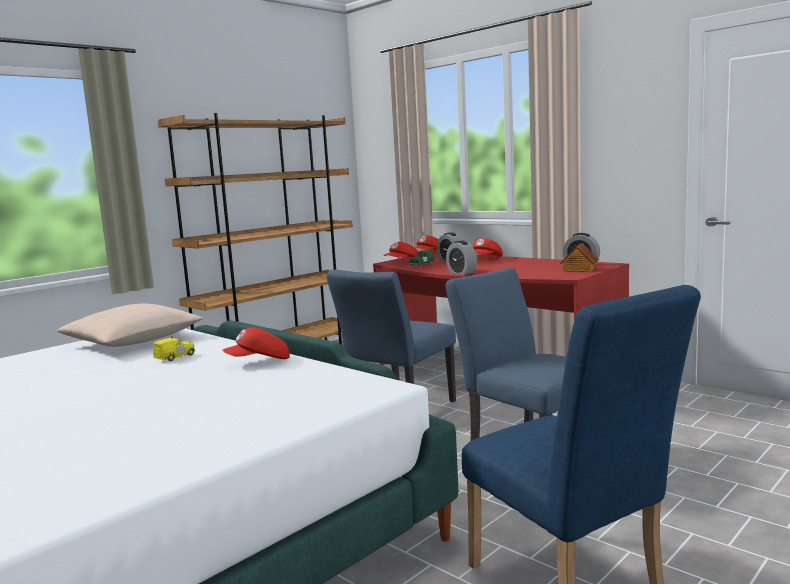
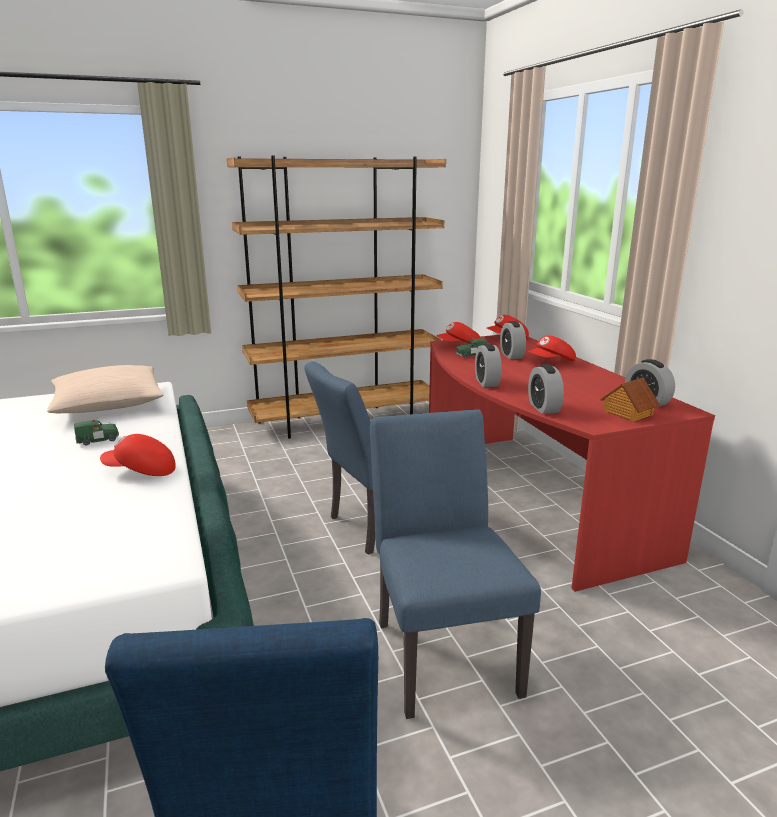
camera: 25 degrees right, 10 degrees up
(175, 357) = (98, 440): yellow toy car -> green toy car
(524, 275) = (543, 408): none -> alarm clock

